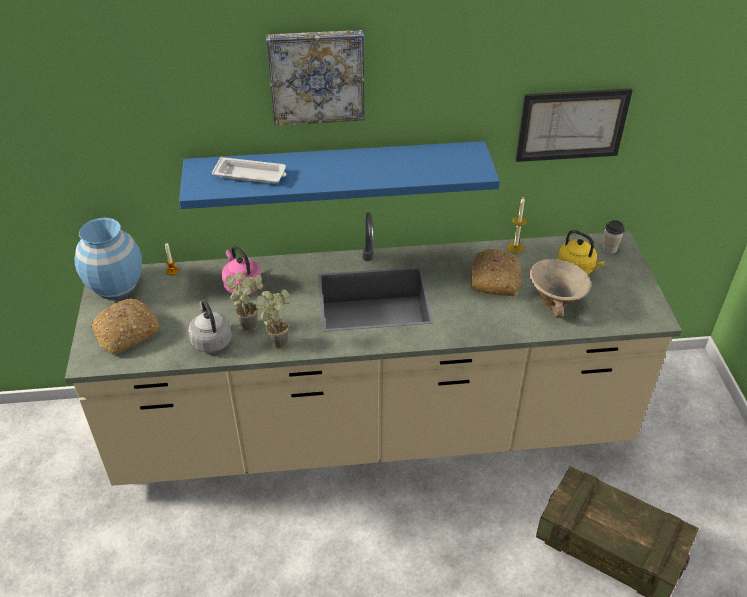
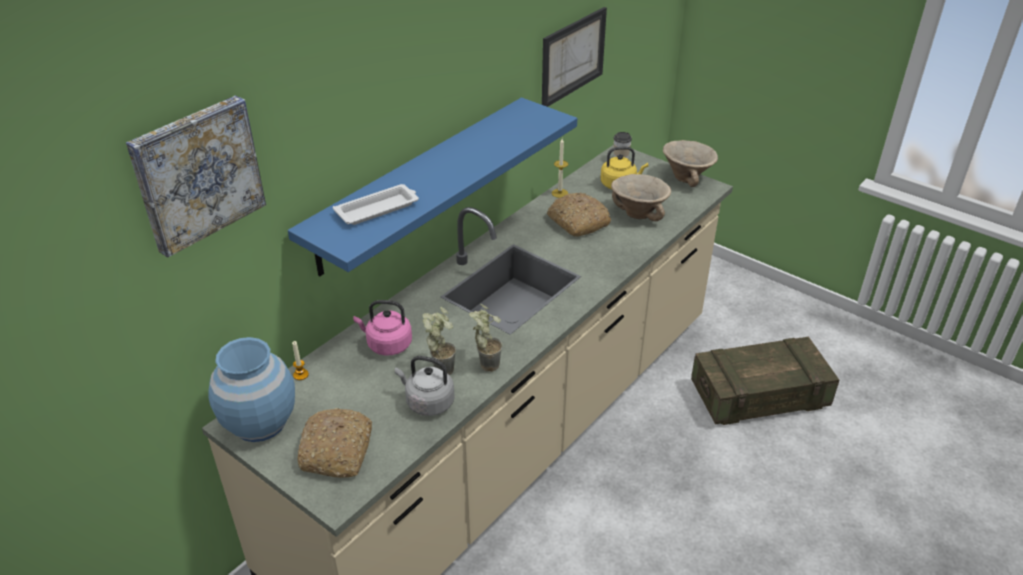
camera: 45 degrees left, 5 degrees down
(316, 76) = (398, 78): picture -> picture (197, 173)
(648, 298) = (687, 178): none -> beige bowl

